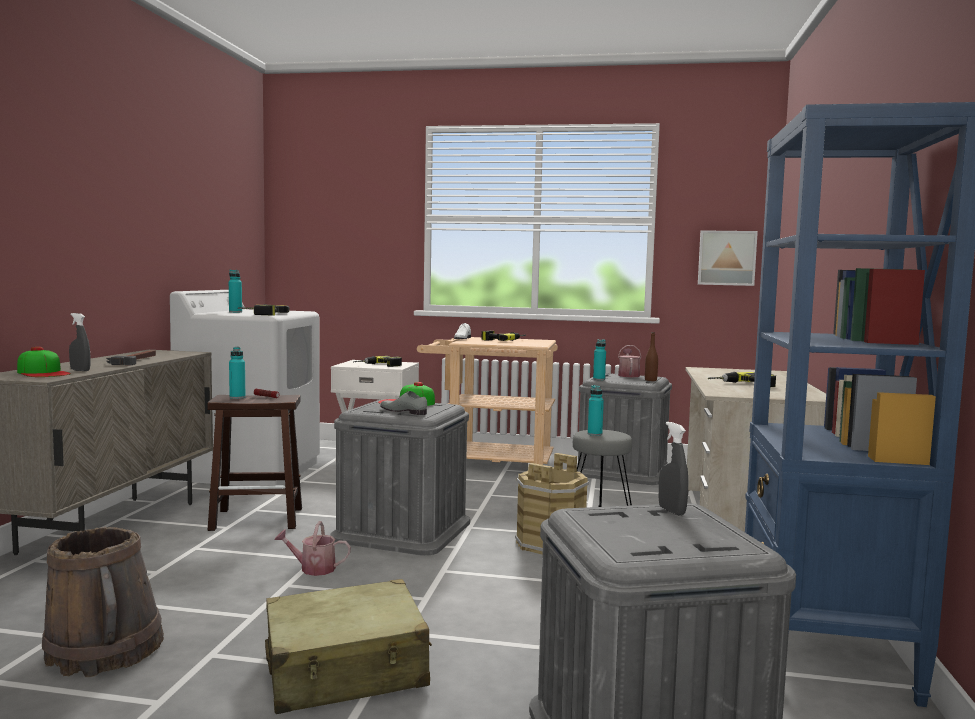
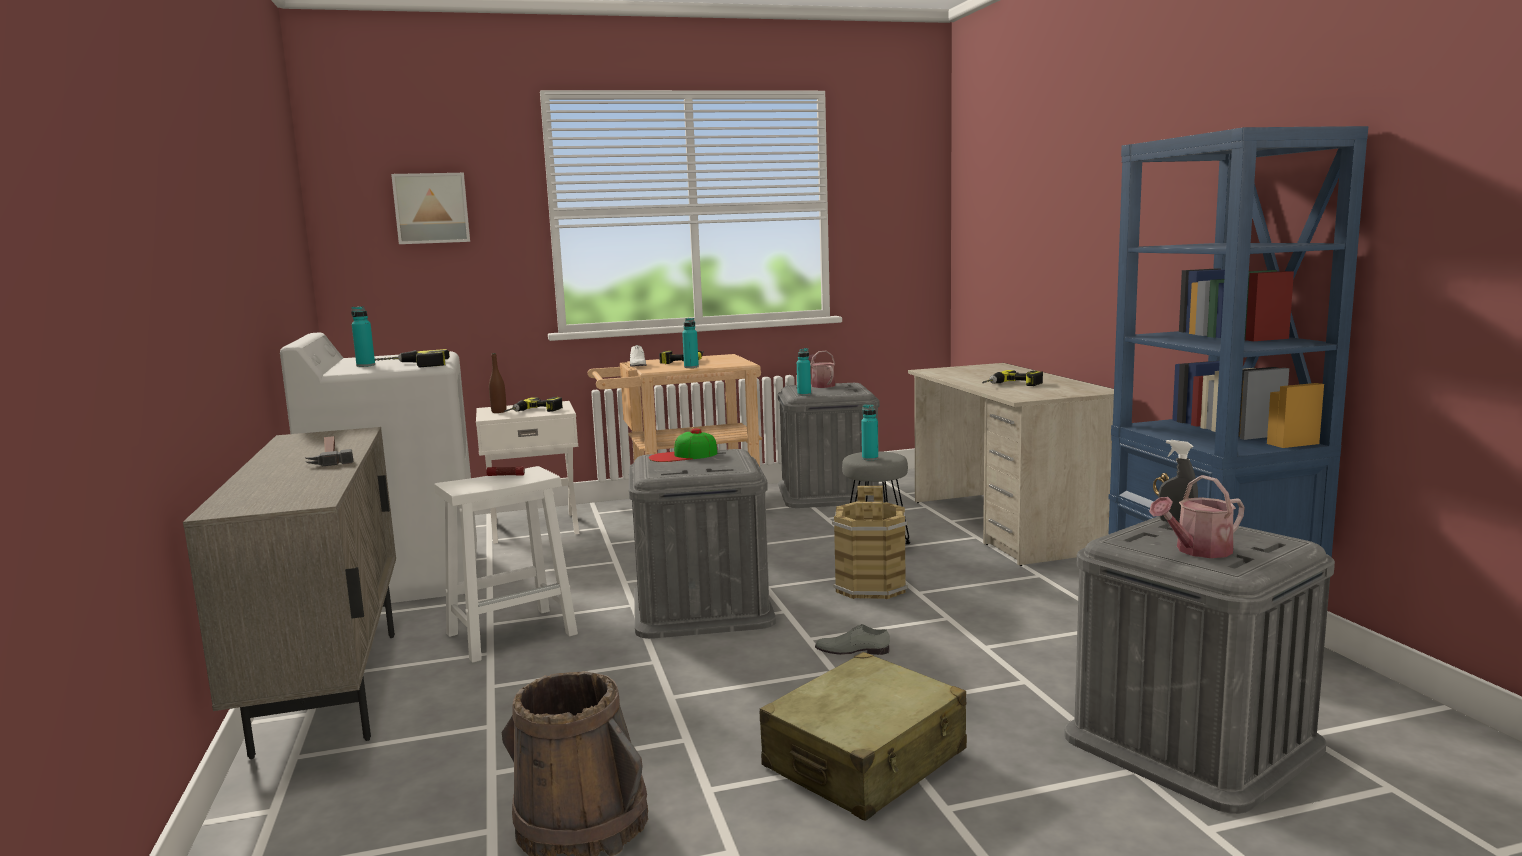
camera: 25 degrees left, 5 degrees up
(43, 373) = (275, 494): cap -> none
(80, 370) = (313, 481): grey spray bottle -> none
(237, 397) = (473, 483): turquoise bottle -> turquoise bottle (691, 367)
(258, 519) = (513, 633): brown stool -> white stool
(313, 569) = (671, 672): watering can -> watering can (1198, 551)
(404, 411) = (707, 466): grey shoe -> grey shoe (852, 650)
(650, 380) = (855, 388): brown bottle -> brown bottle (499, 412)
(726, 258) = (903, 243): picture -> picture (431, 208)

